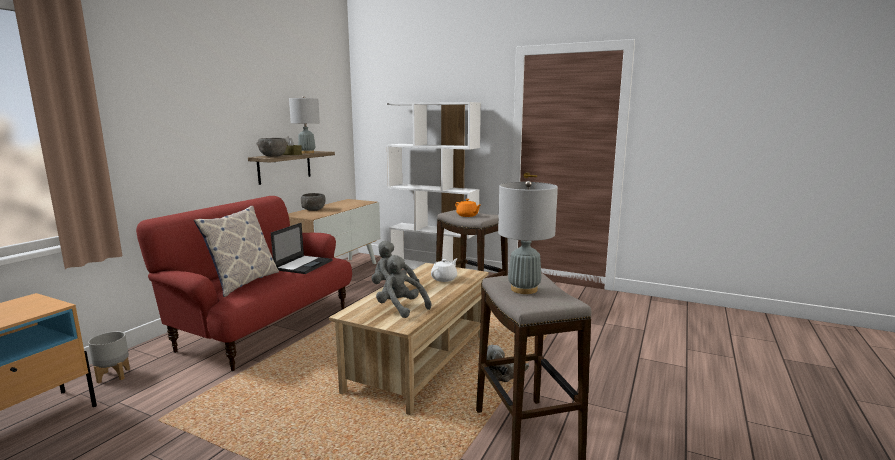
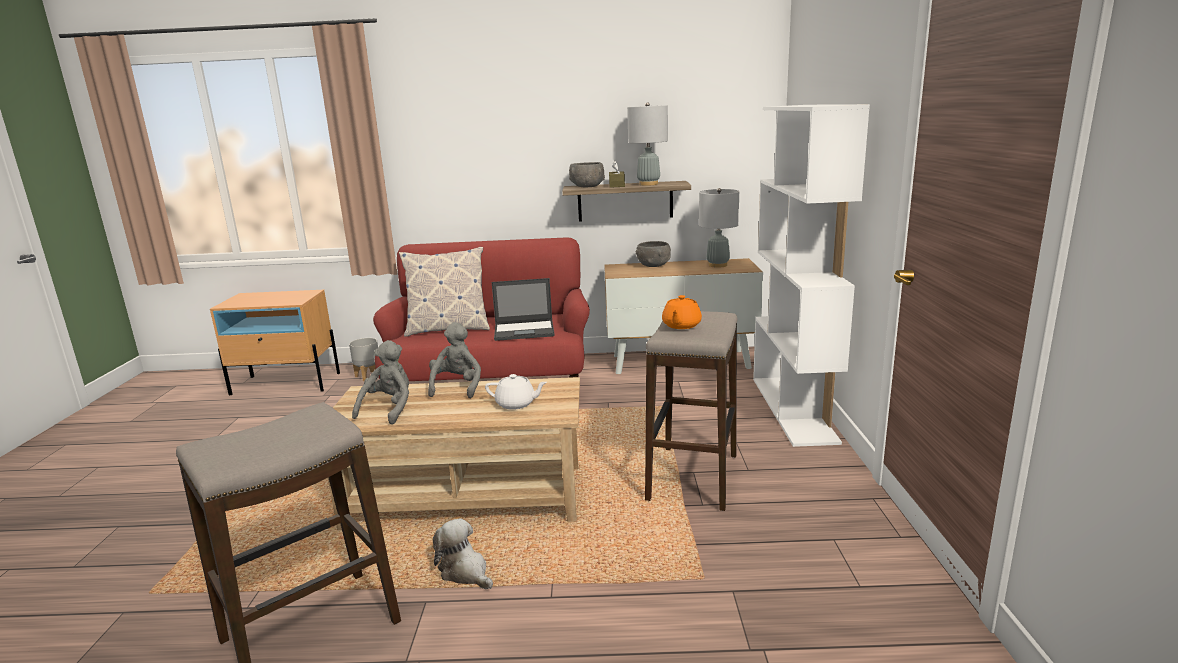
camera: 65 degrees right, 5 degrees up
(524, 289) = (274, 431): grey table lamp -> grey table lamp (717, 265)

